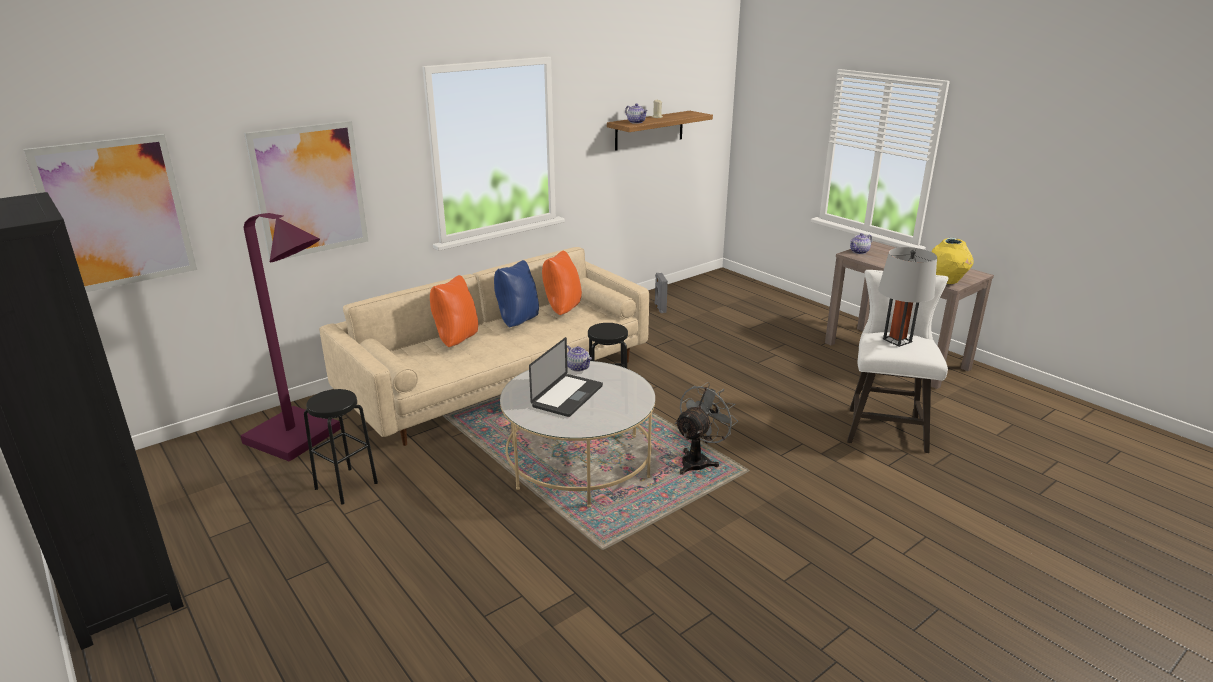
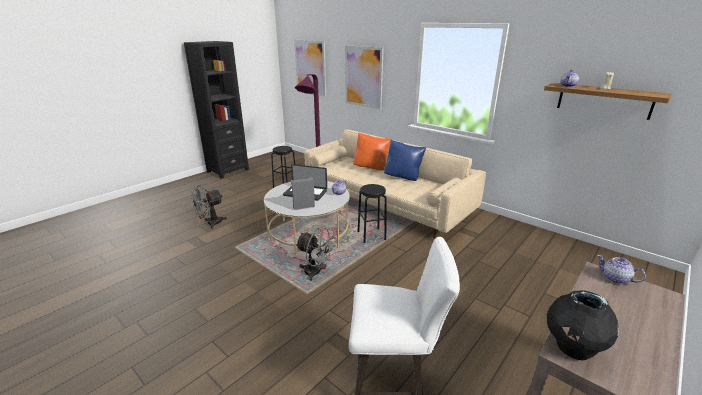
camera: 80 degrees right, 0 degrees up
(482, 596) = (210, 223): none -> grey fan
(561, 310) = (428, 186): orange pillow -> none
(659, 308) = (537, 244): grey speaker -> grey speaker (303, 207)
(897, 340) = (386, 301): grey table lamp -> none
(947, 281) = (572, 349): yellow vase -> black vase

